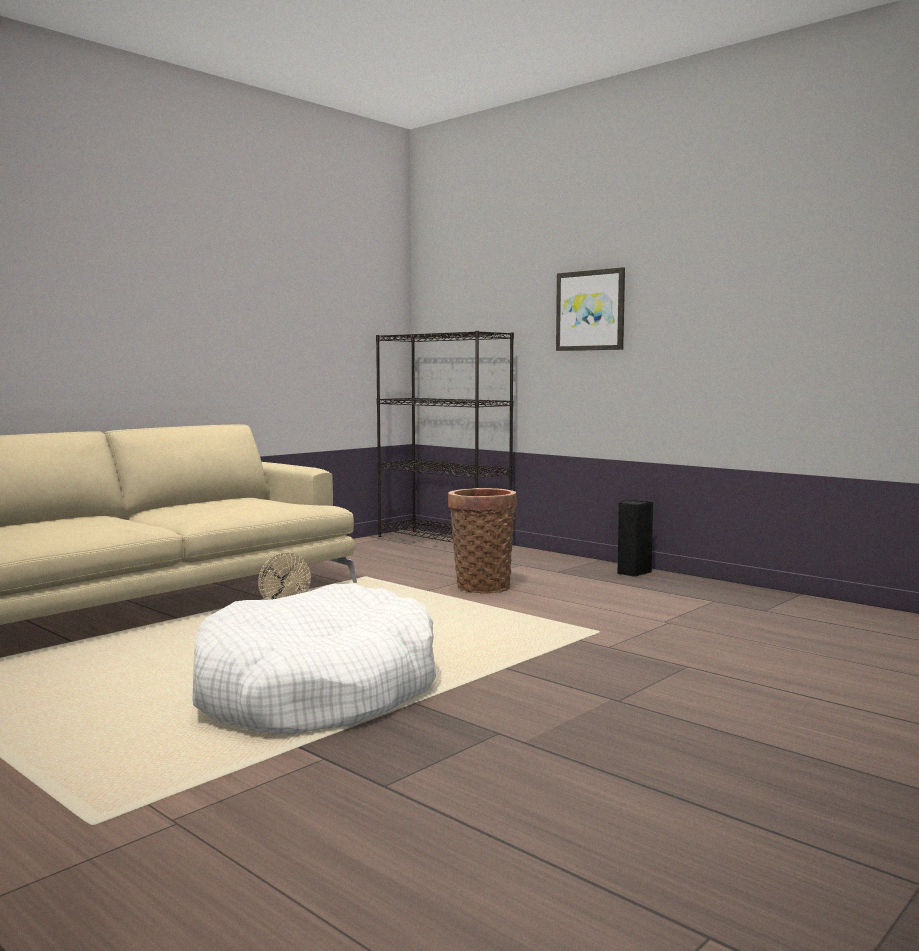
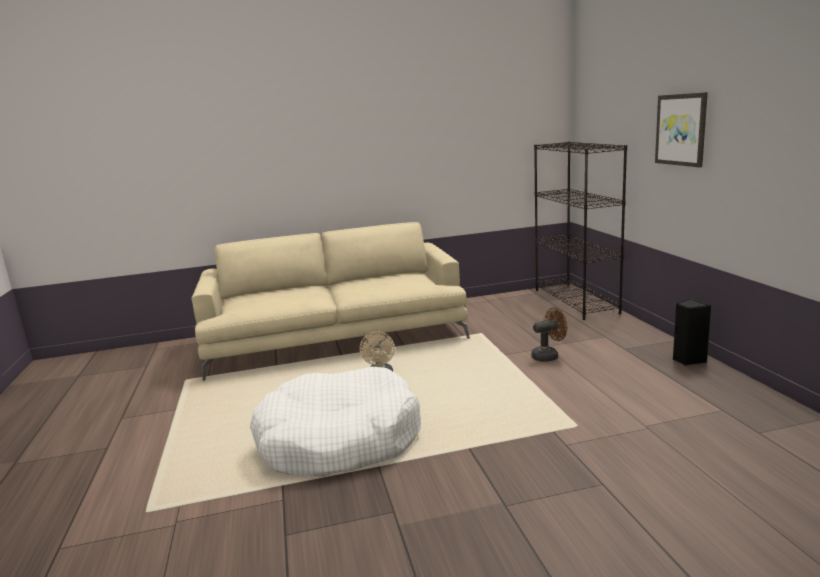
camera: 35 degrees right, 10 degrees up
(482, 586) = (548, 356): basket -> brown fan

